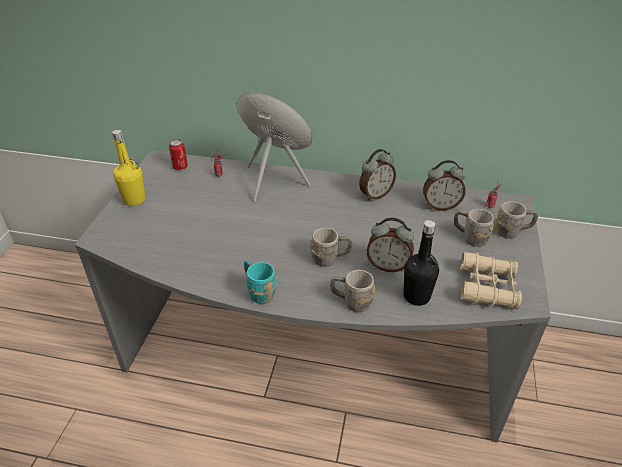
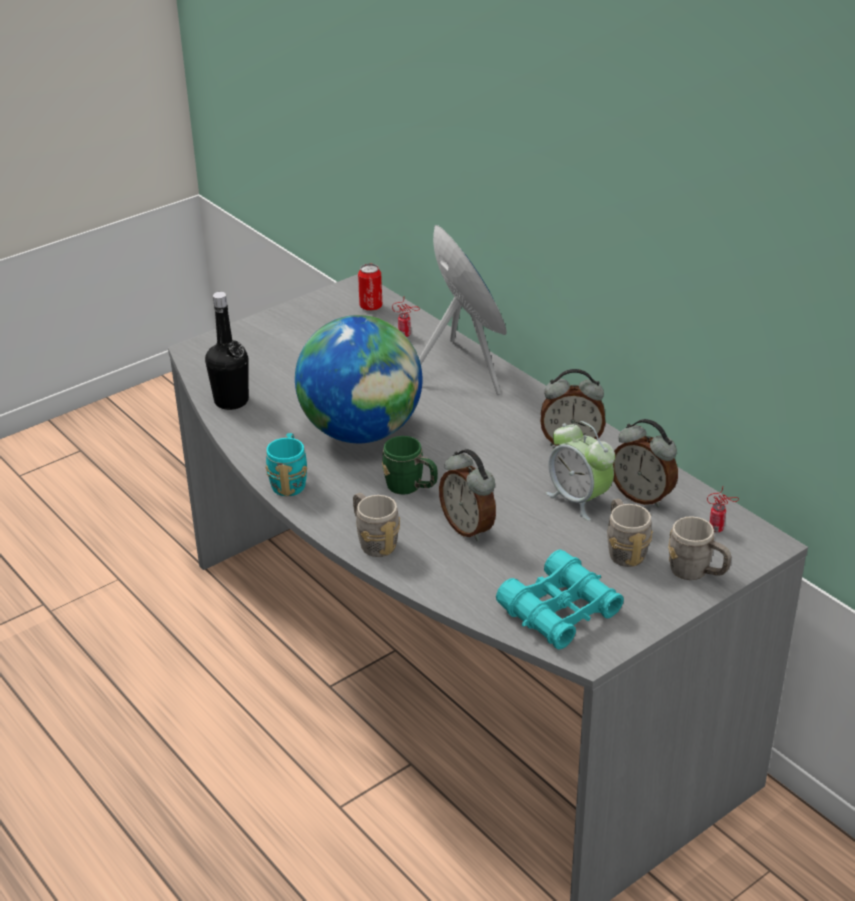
camera: 40 degrees right, 5 degrees down
(134, 200) = (276, 325): yellow bottle -> none
(263, 240) = (361, 432): none -> globe
(330, 259) = (410, 488): grey mug -> green mug
(416, 296) = (456, 574): black bottle -> black bottle (231, 401)
(417, 222) = (579, 500): none -> alarm clock
(488, 287) = (560, 611): beige binoculars -> turquoise binoculars

